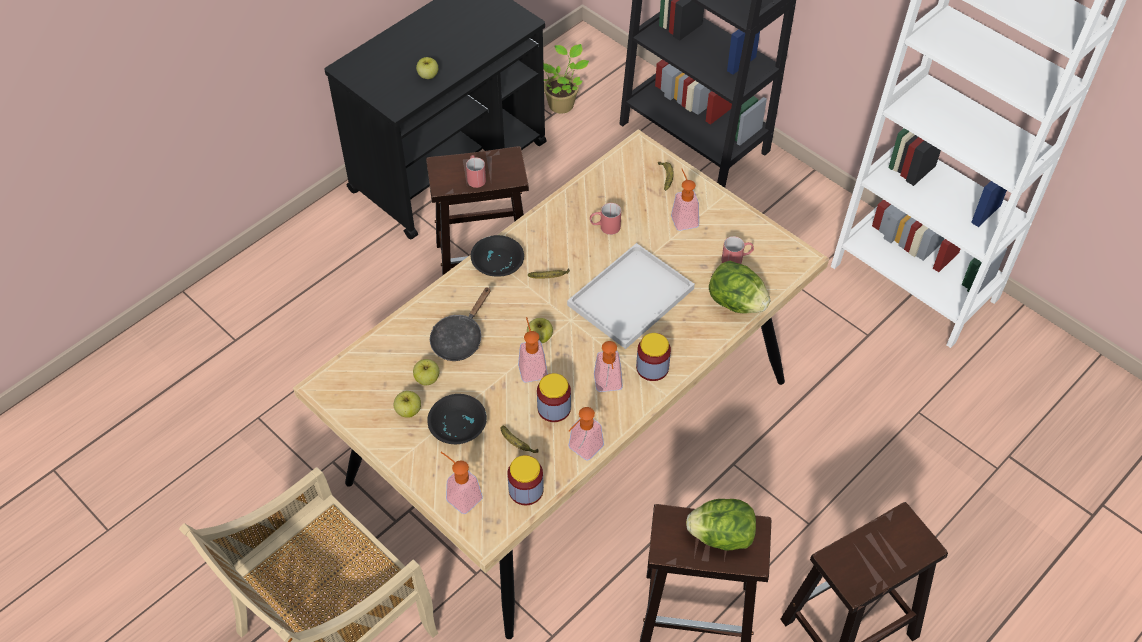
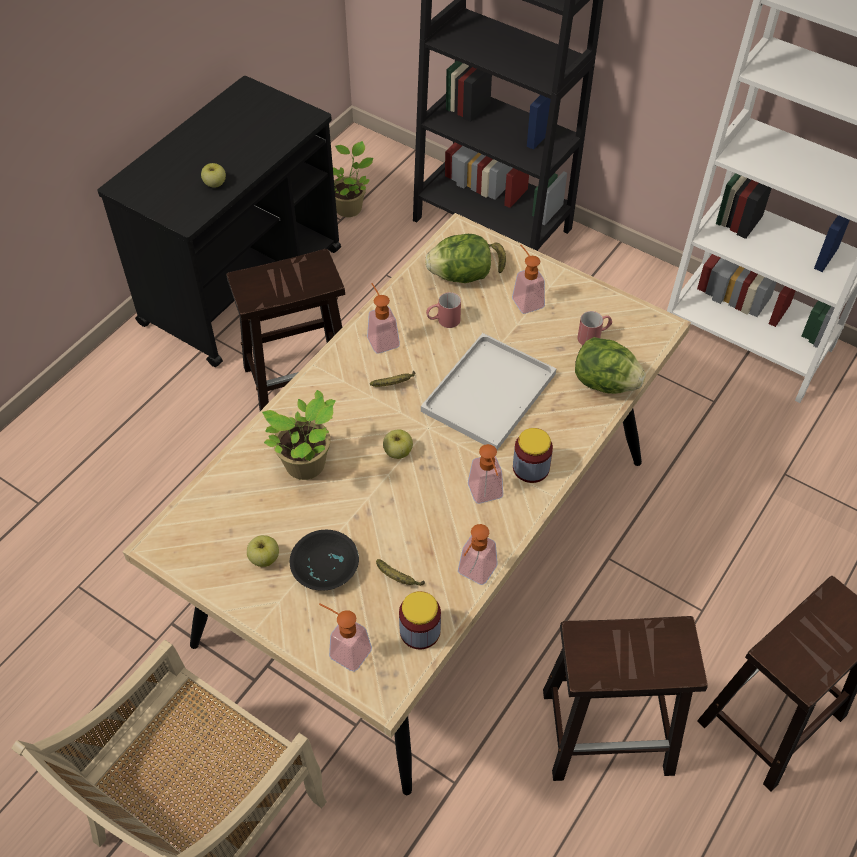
camera: 10 degrees left, 0 degrees up
(427, 379) = (279, 518): apple -> none
(459, 338) = (307, 466): black frying pan -> potted plant
(475, 177) = (285, 287): red mug -> none
(498, 262) = (333, 374): black bowl -> none
(531, 366) = (396, 486): soap dispenser -> soap dispenser (381, 338)
(554, 408) = (431, 530): jar -> none
(721, 536) = (644, 646): lettuce -> lettuce (460, 276)

